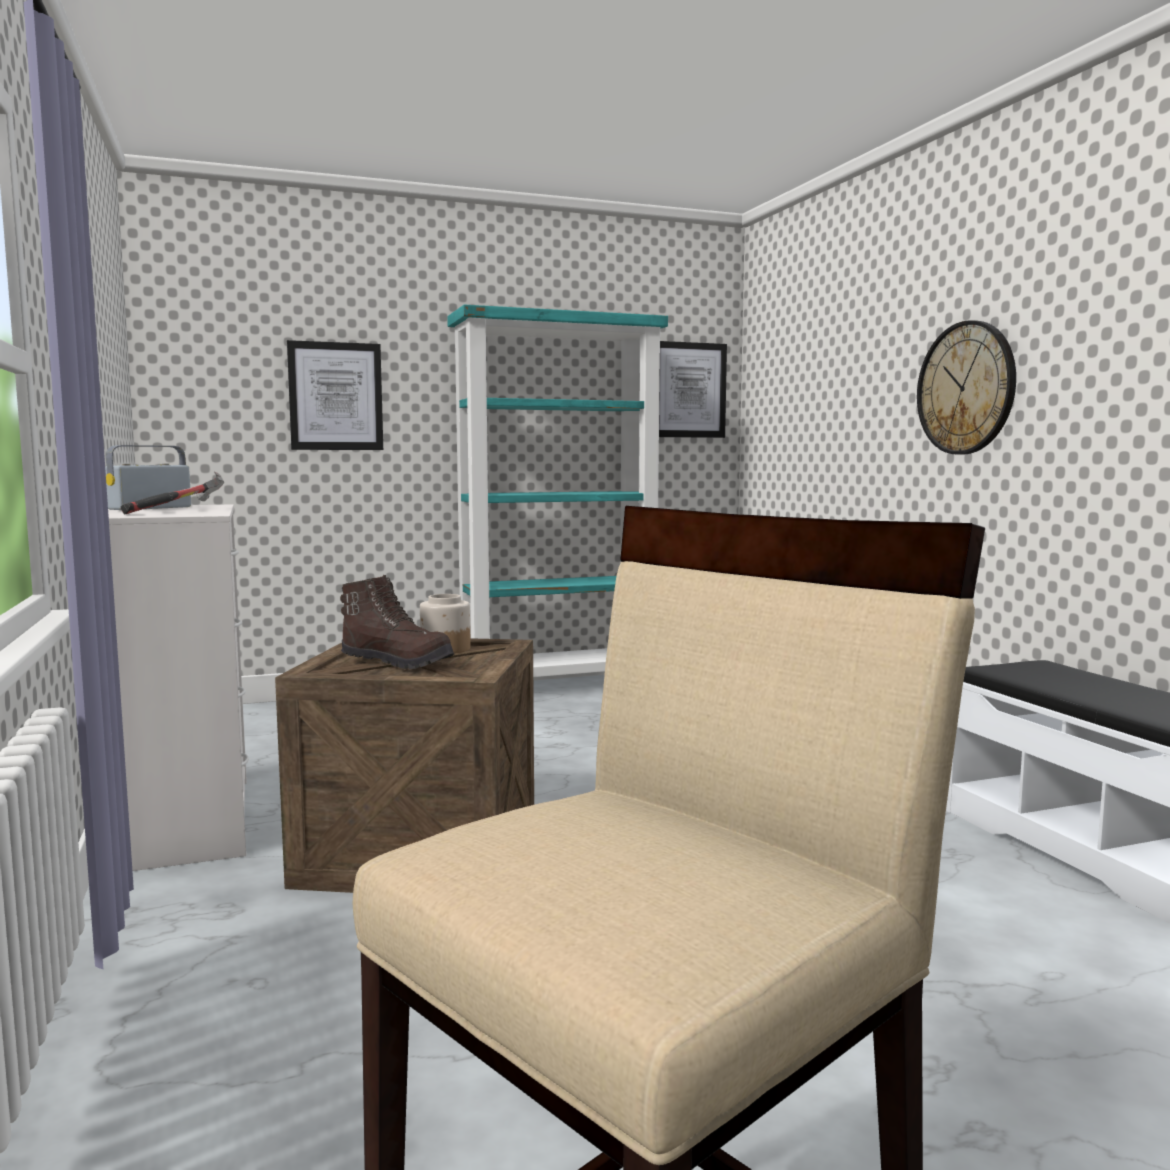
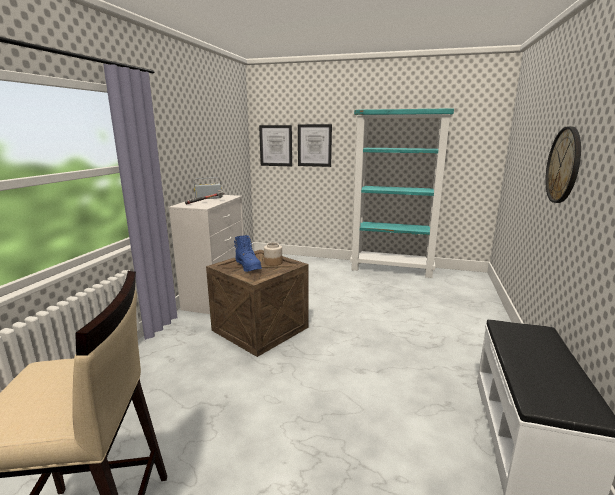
camera: 35 degrees right, 10 degrees up
(398, 662) = (248, 266): brown boot -> blue boot
(688, 390) = (476, 140): picture -> picture (276, 145)

